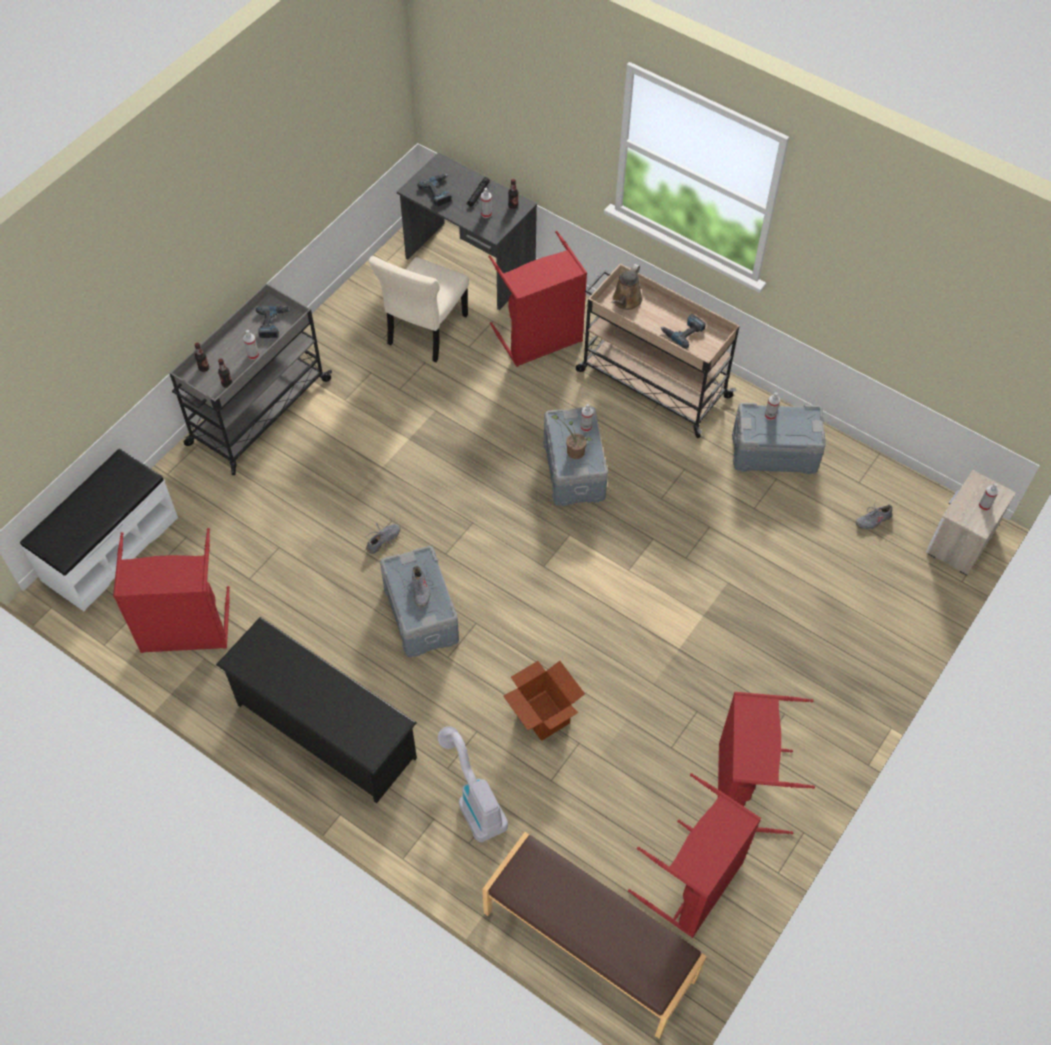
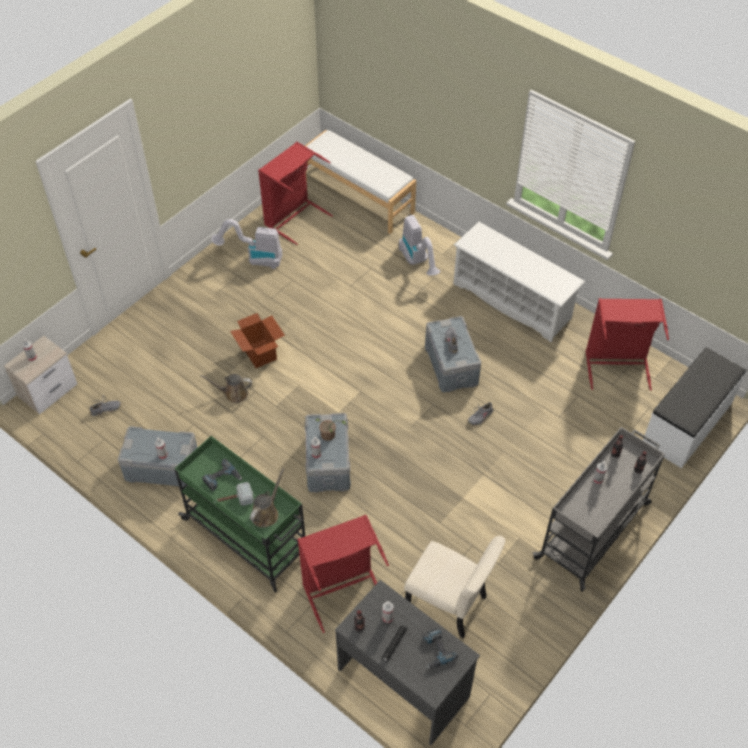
camera: 175 degrees left, 5 degrees down
(273, 323) = (585, 509): power drill -> none
(325, 730) = (512, 301): black shoe rack -> white shoe rack
(425, 332) = (449, 604): beige chair -> beige chair turned 90 degrees clockwise
(543, 715) = (371, 301): cardboard box -> cardboard box (260, 354)
(588, 946) = (358, 196): brown bench -> white bench
(651, 383) = (248, 537): beige cart -> green cart
(665, 312) = (233, 499): none -> hammer
(713, 552) = (233, 394): none -> brown watering can
(742, 787) = (253, 258): red laundry basket -> vacuum cleaner

